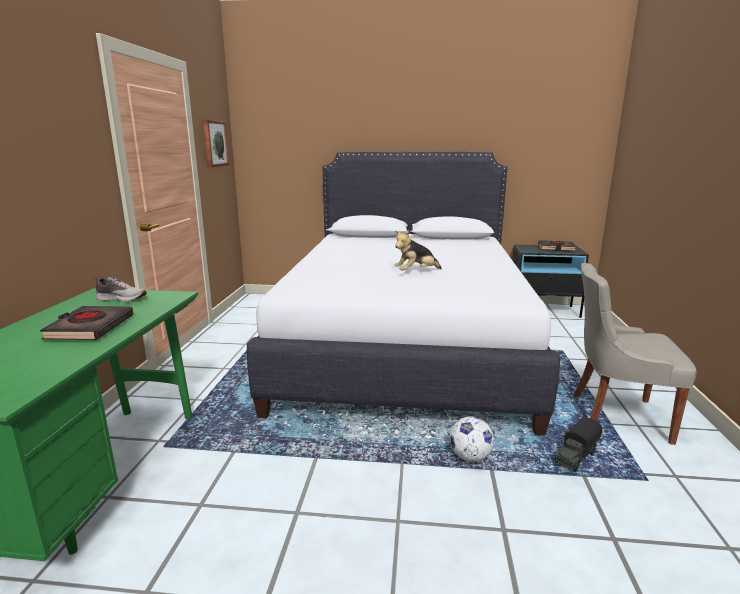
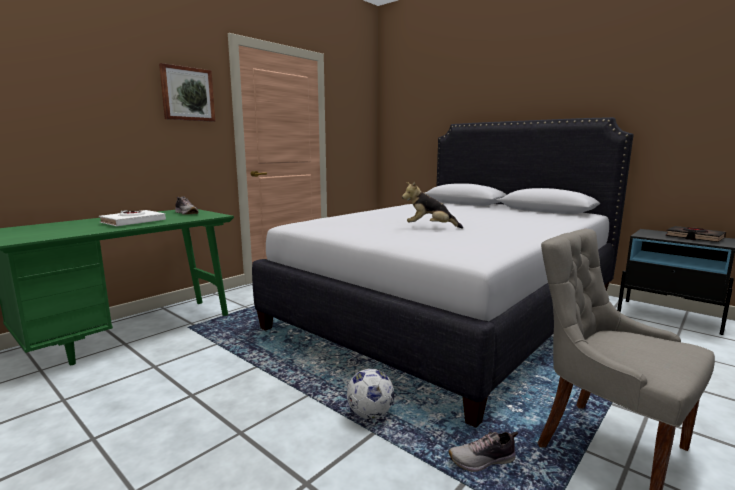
camera: 35 degrees right, 5 degrees down
(90, 328) = (133, 222): black book -> white book
(214, 143) = (351, 119): picture -> picture (187, 94)
(575, 456) = (483, 461): toy truck -> shoe

